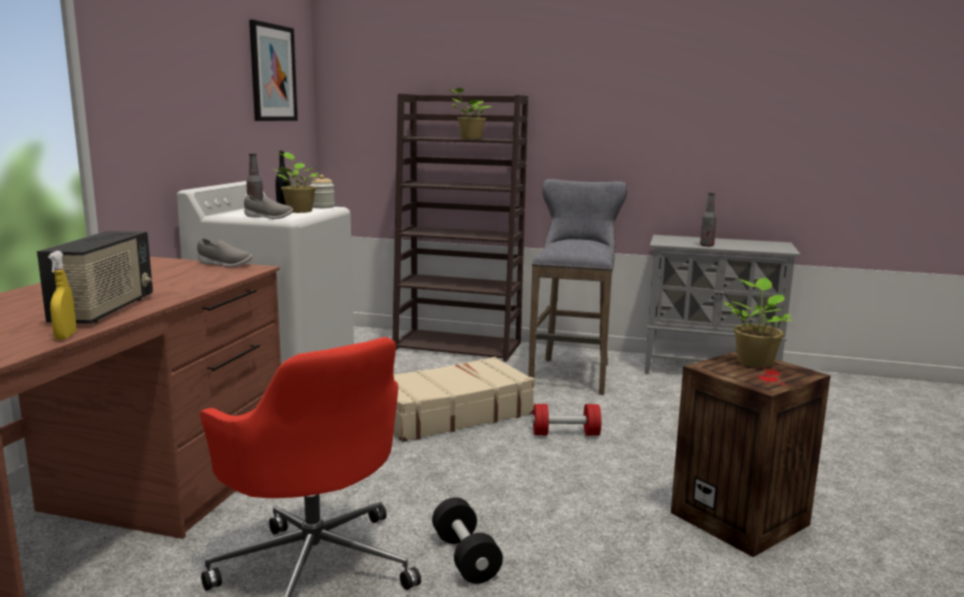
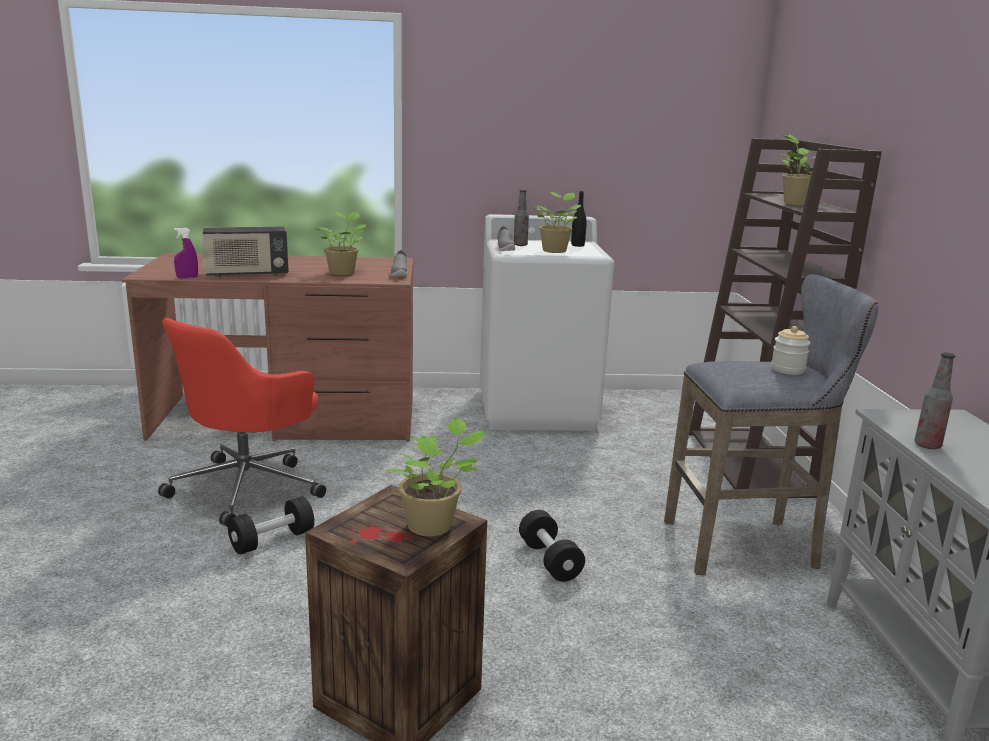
camera: 70 degrees right, 5 degrees up
(66, 336) = (187, 277): yellow spray bottle -> purple spray bottle
(176, 279) = (343, 272): none -> potted plant
(272, 73) = (669, 110): picture -> none
(322, 207) = (593, 252): jar -> jar (787, 369)
(451, 414) = (546, 491): beige suitcase -> none
(565, 434) = (549, 560): red dumbbell -> black dumbbell

